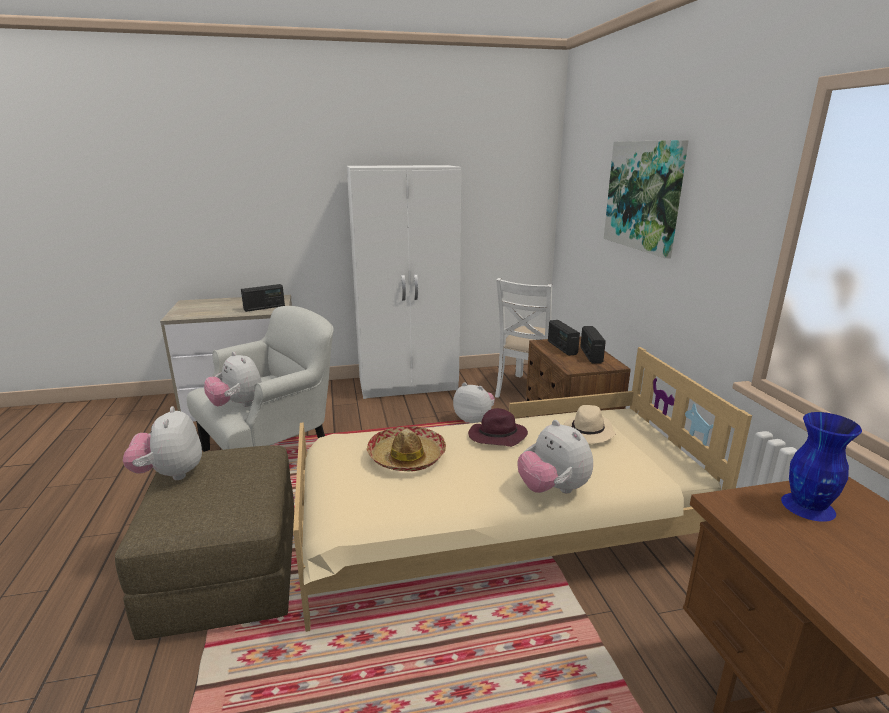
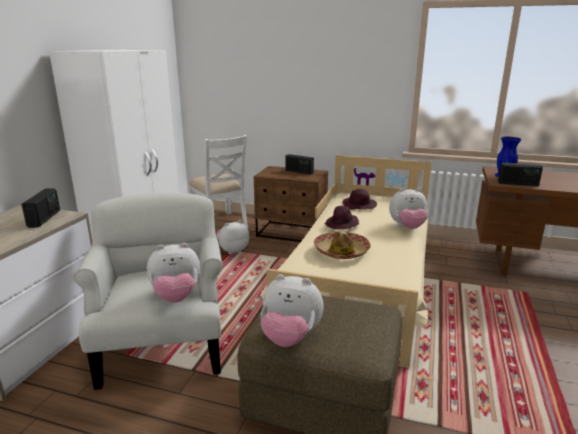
camera: 60 degrees left, 0 degrees up
(561, 348) = (278, 173): radio -> radio (518, 183)
(588, 433) = (359, 206): beige hat -> purple hat
(644, 195) = (296, 65): picture -> none

